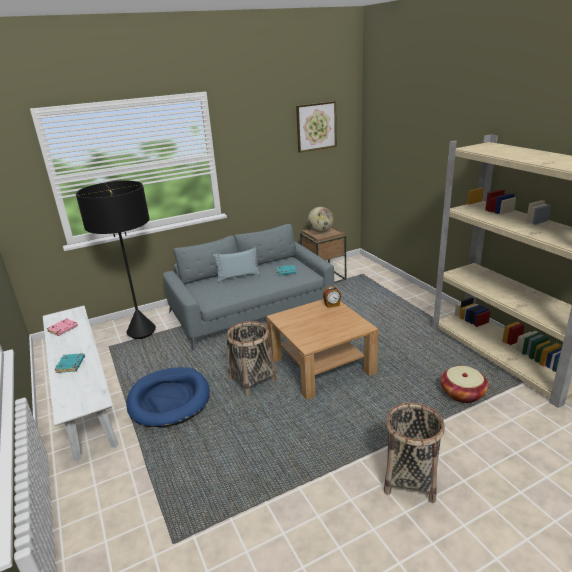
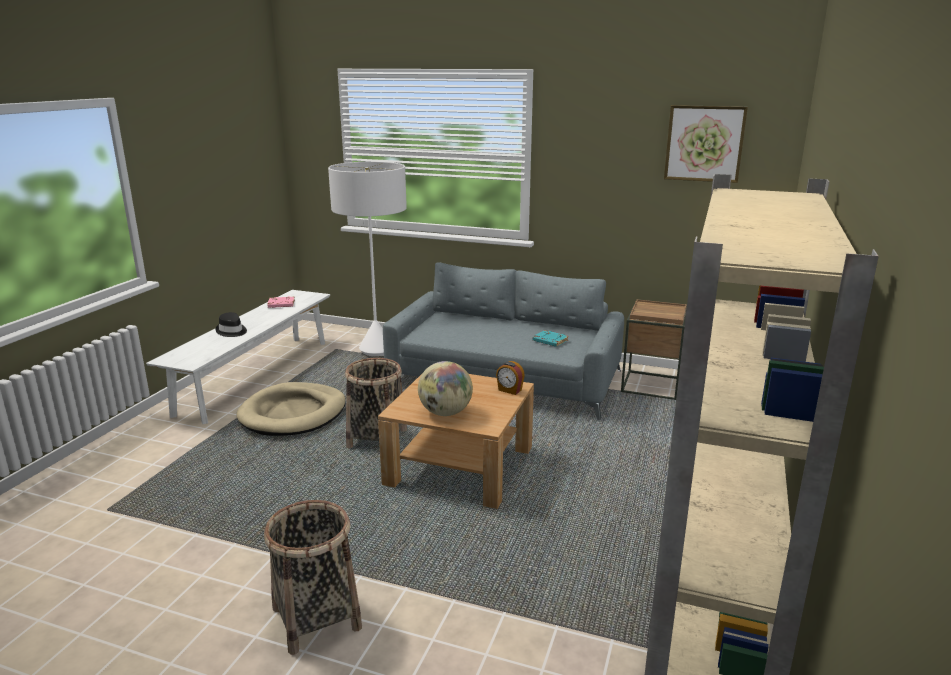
camera: 45 degrees right, 5 degrees down
(71, 365) = (231, 331): turquoise book -> black hat
(142, 333) = (377, 351): black floor lamp -> white floor lamp
(169, 399) = (293, 413): blue dog bed -> beige dog bed
(238, 277) = (493, 325): blue pillow -> none
(320, 231) = (657, 309): globe -> globe (445, 413)
(462, 393) = (546, 598): basket -> none

